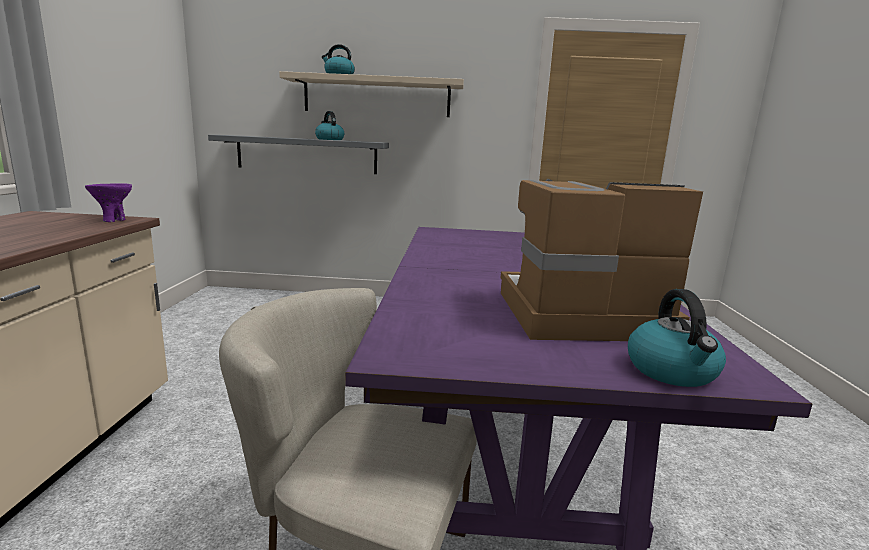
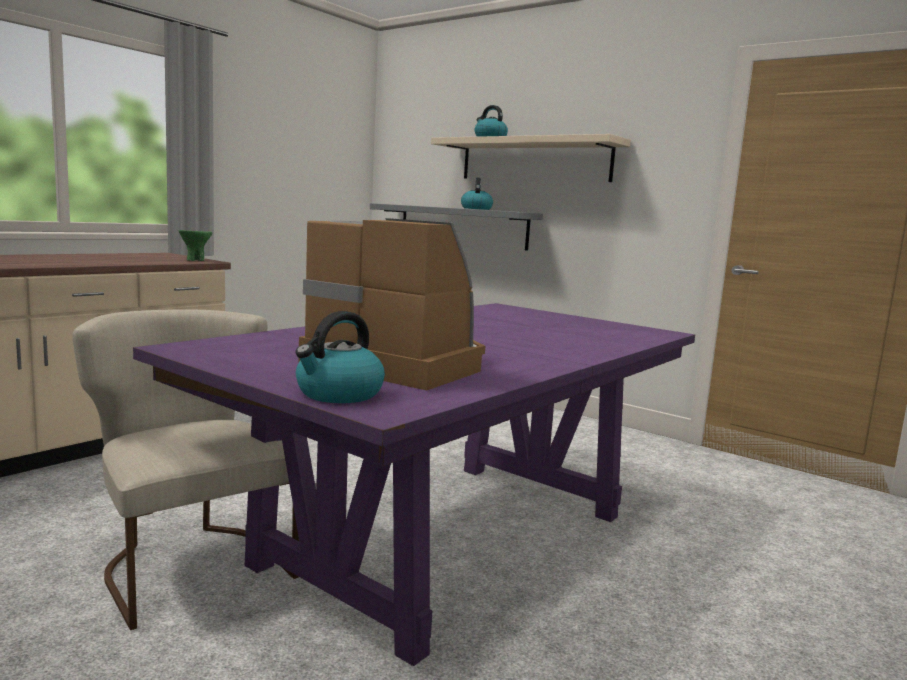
camera: 35 degrees right, 5 degrees down
(113, 220) = (195, 260): purple bowl -> green bowl

